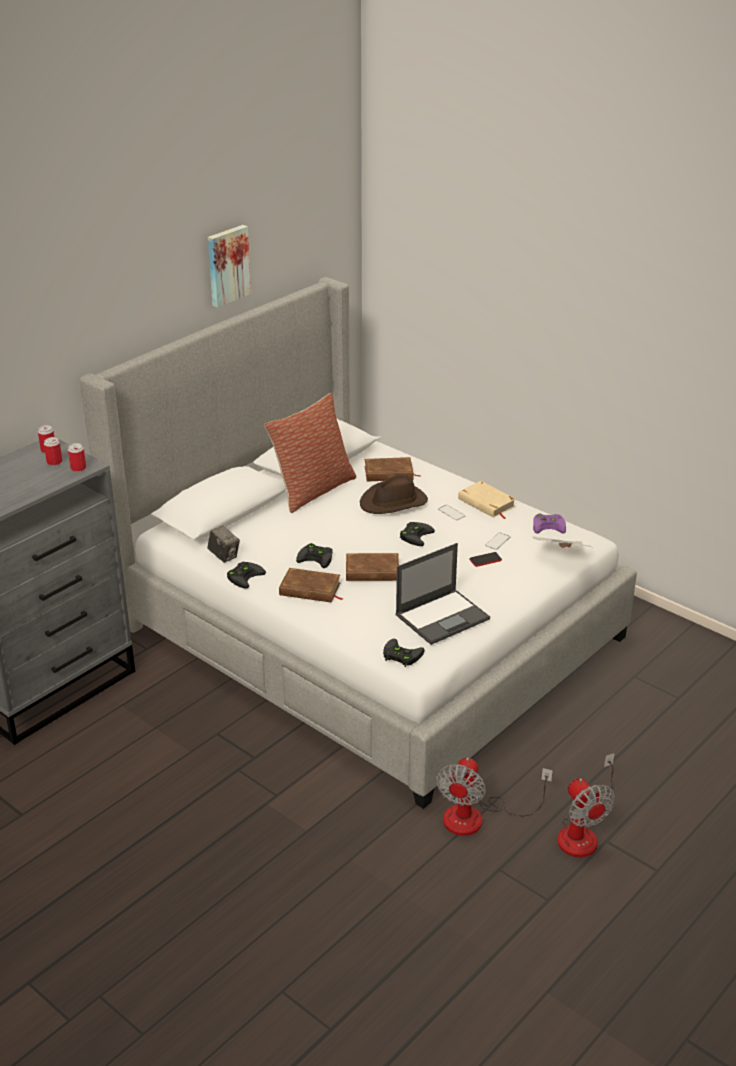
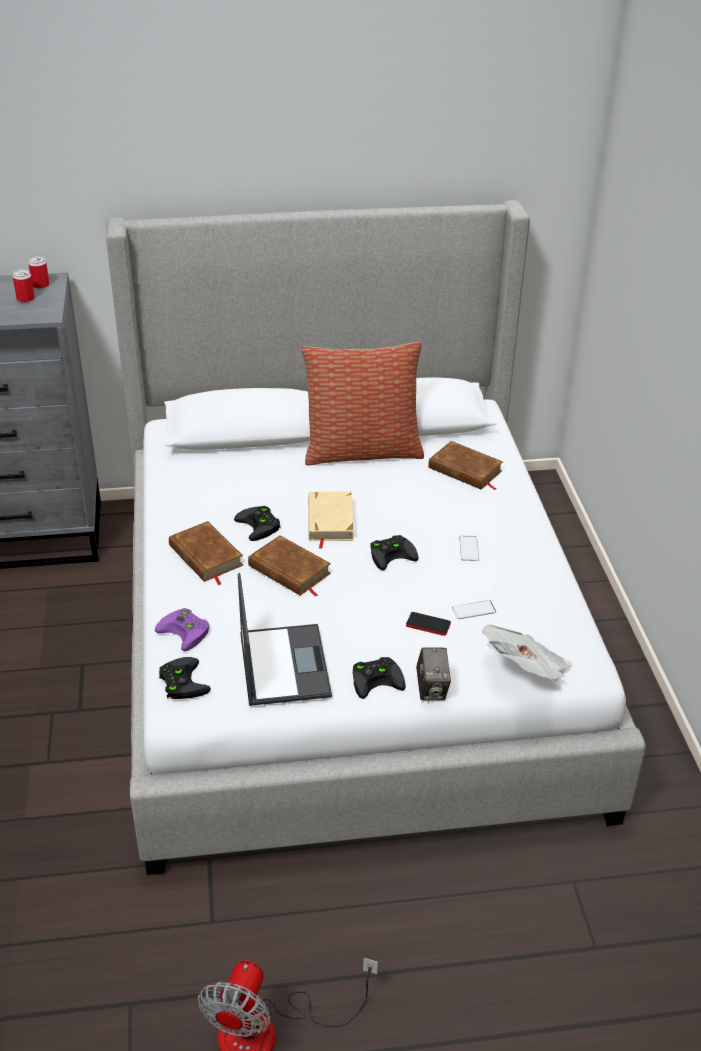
camera: 40 degrees right, 5 degrees up
(78, 468) = (33, 313): can -> none
(224, 556) = (183, 478): camera -> camera (432, 689)
(227, 265) = (356, 143): picture -> none
(244, 576) = (170, 508): black game controller -> black game controller (377, 678)
(394, 502) = (423, 505): brown hat -> none
(443, 616) = (283, 664): laptop -> laptop turned 105 degrees counterclockwise
(477, 817) = (186, 925): fan -> none
(486, 503) = (525, 557): beige book -> beige book (330, 521)
(549, 525) = (562, 624): purple game controller -> purple game controller (186, 631)

